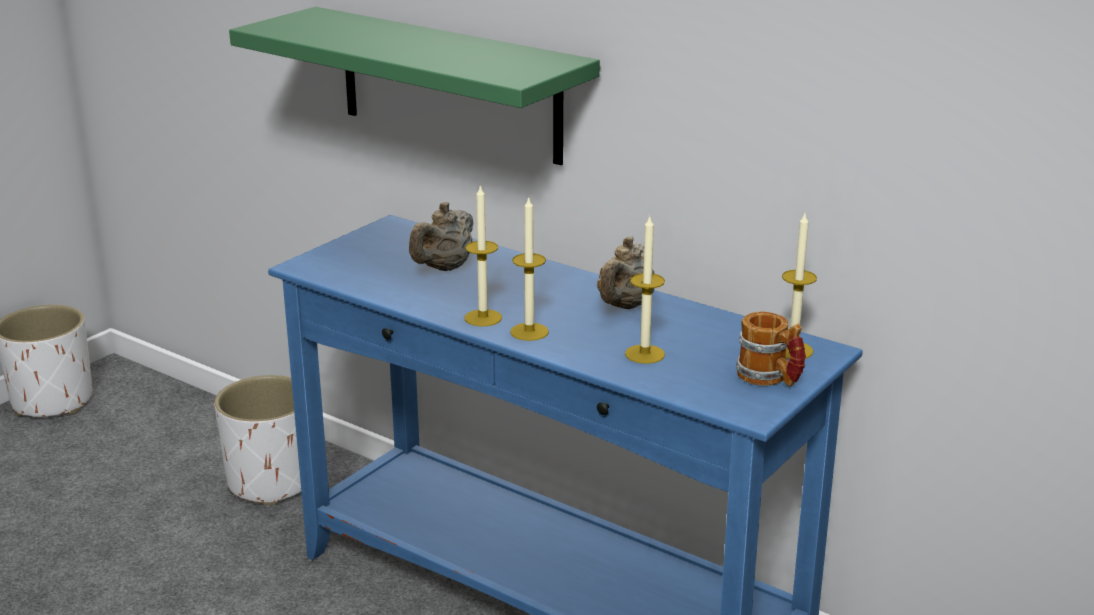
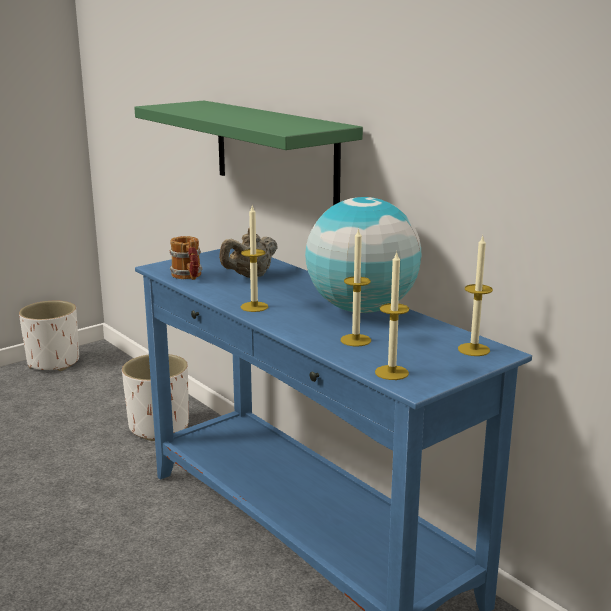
camera: 15 degrees right, 5 degrees down
(529, 332) = (280, 318): candle -> candle (391, 372)
(624, 306) = (362, 309): beige teapot -> globe
(770, 378) = (443, 366): mug -> mug (188, 276)

